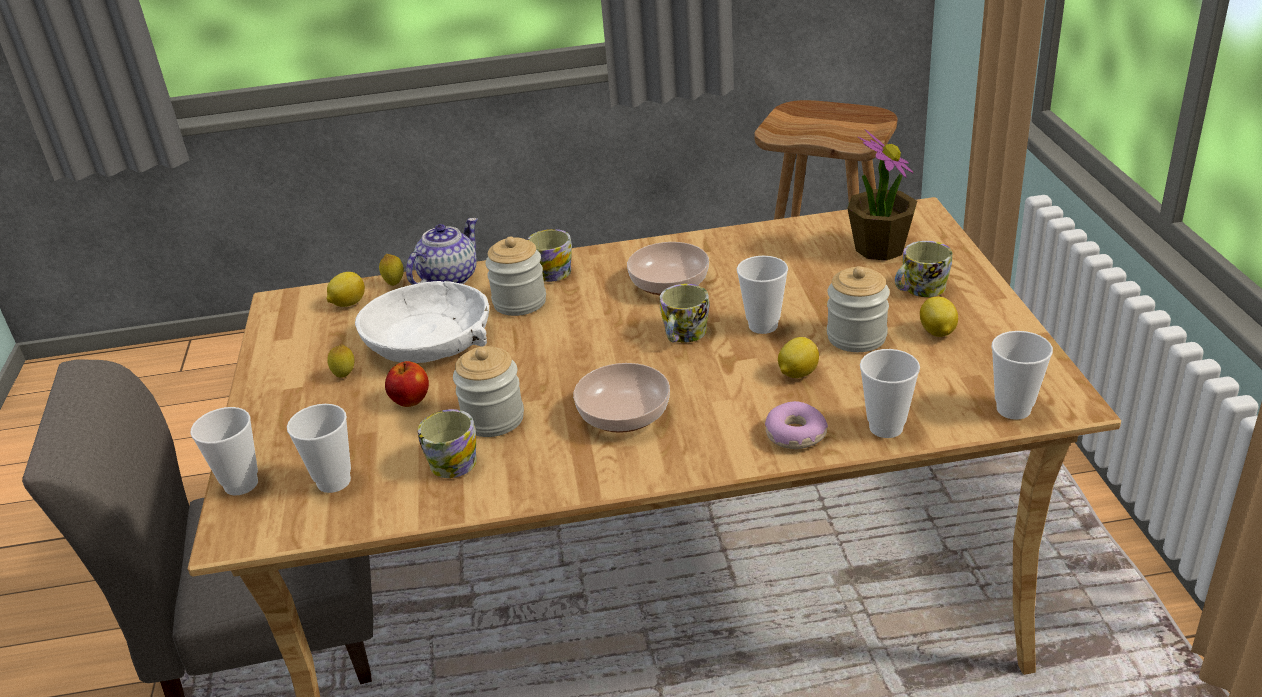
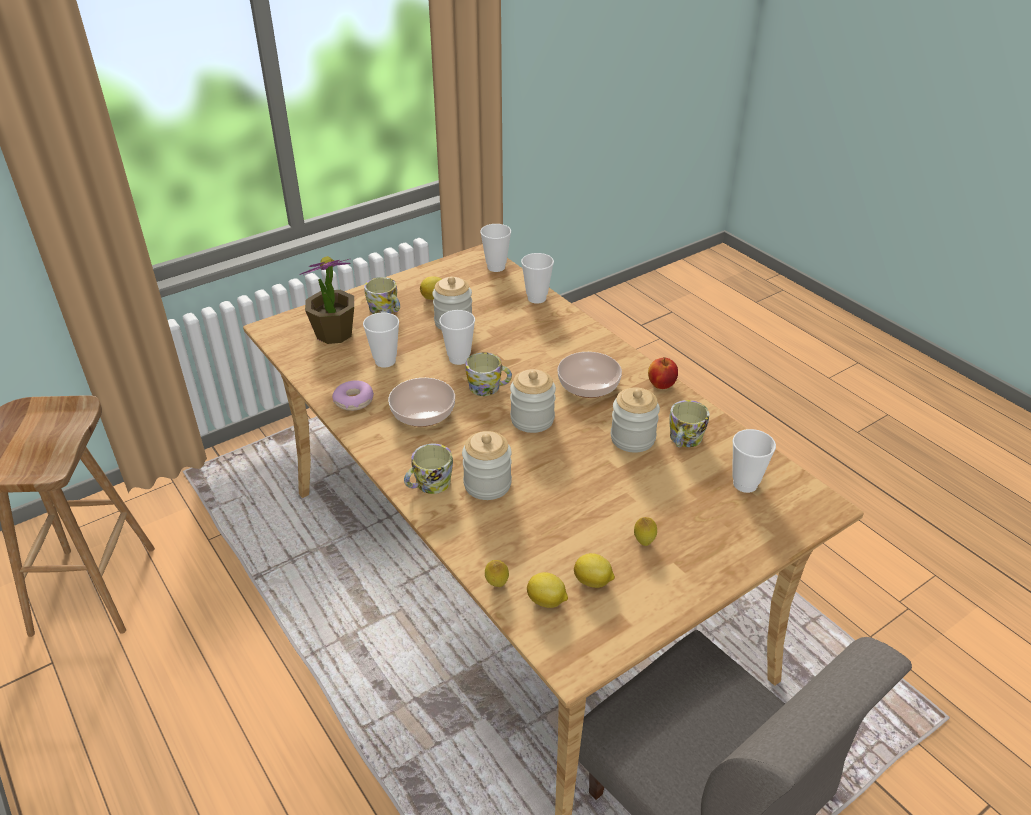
camera: 120 degrees left, 5 degrees up
(241, 484) = (788, 530): cup -> cup (385, 361)
(410, 400) = (644, 488): apple -> apple (661, 385)
(429, 340) = (568, 514): white bowl -> none
(448, 278) = (470, 548): teapot -> none
(595, 353) = (532, 419): none -> jar
(794, 434) = (563, 323): donut -> donut (354, 401)
(797, 373) = (505, 334): lemon -> lemon (593, 582)

